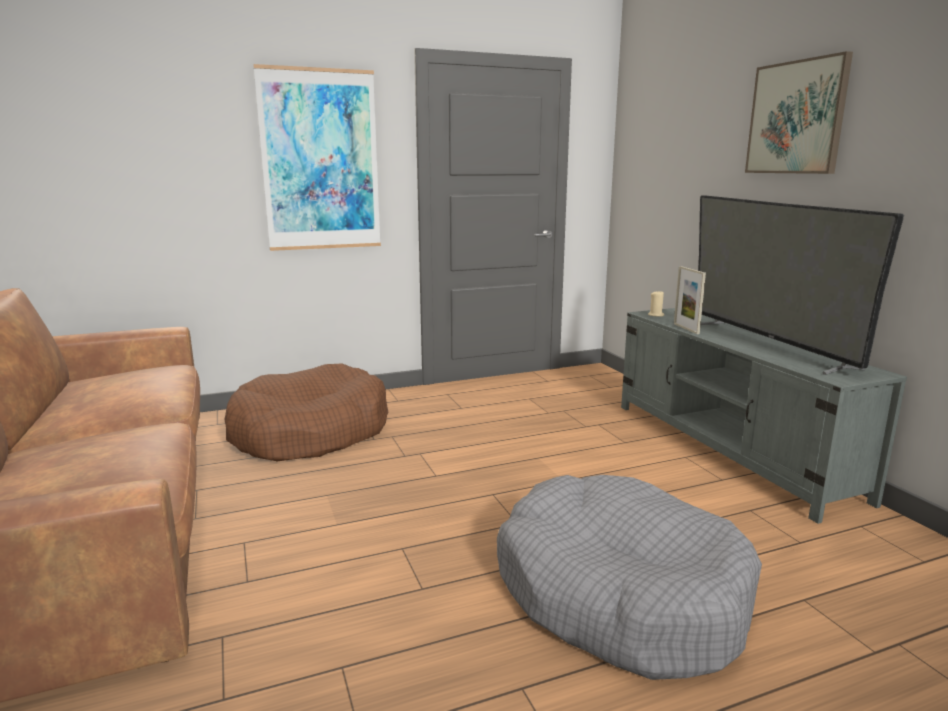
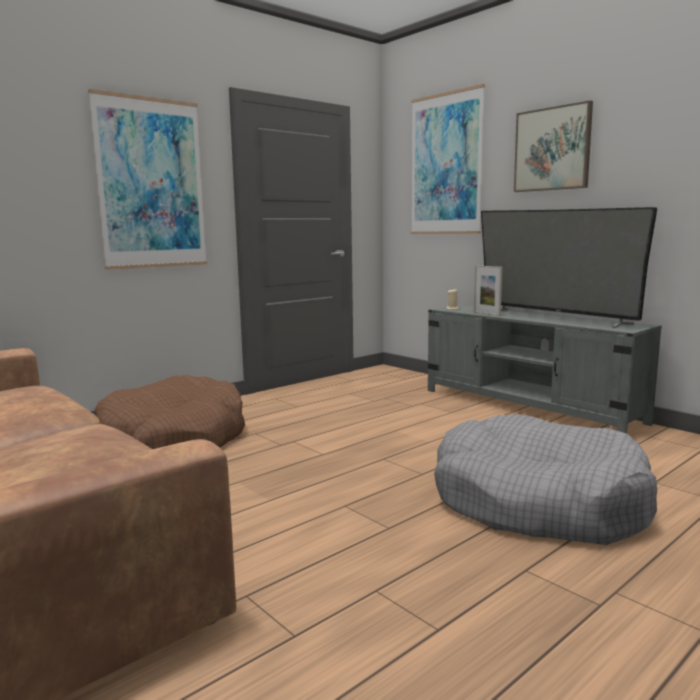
camera: 20 degrees left, 5 degrees down
(677, 131) = (446, 165): none -> picture

